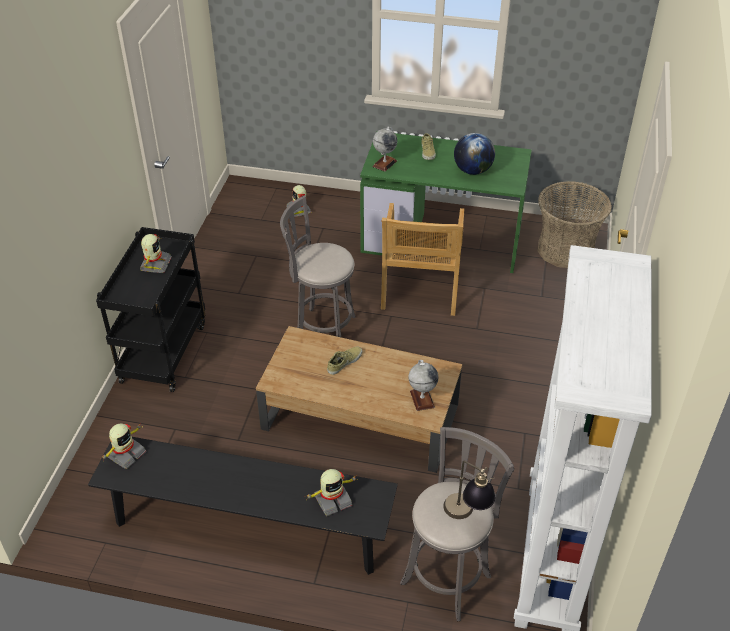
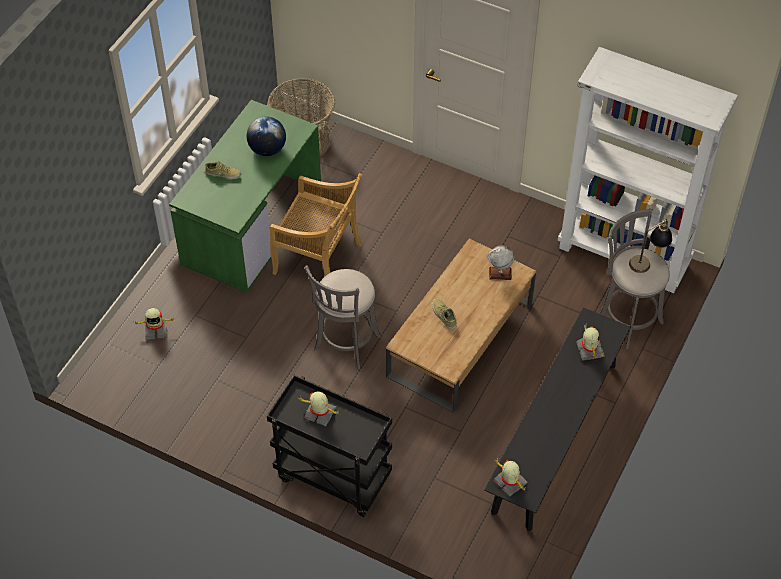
camera: 75 degrees left, 10 degrees up
(384, 163) = (228, 210): globe -> none

